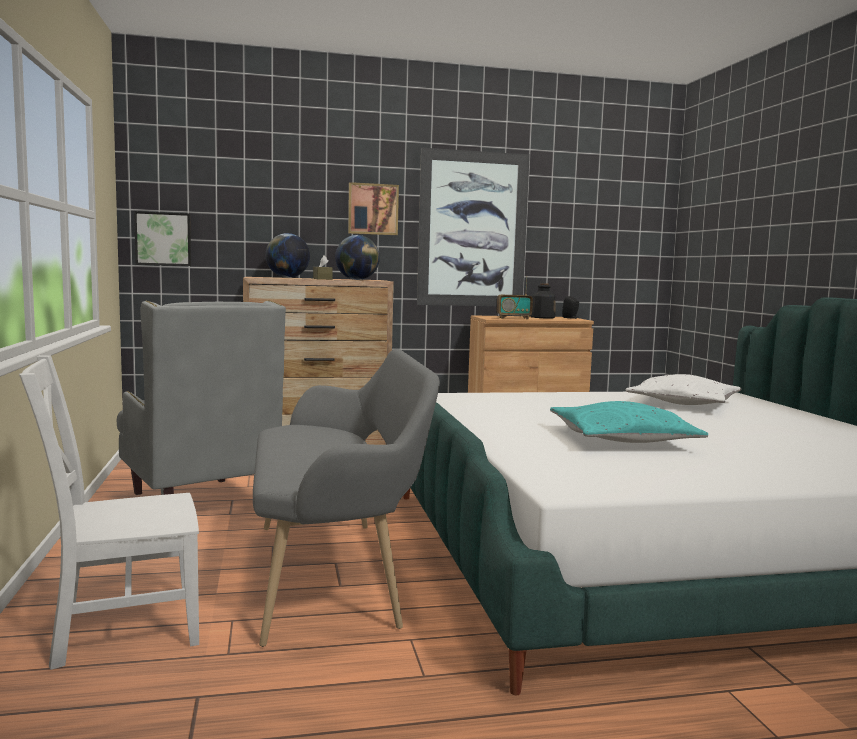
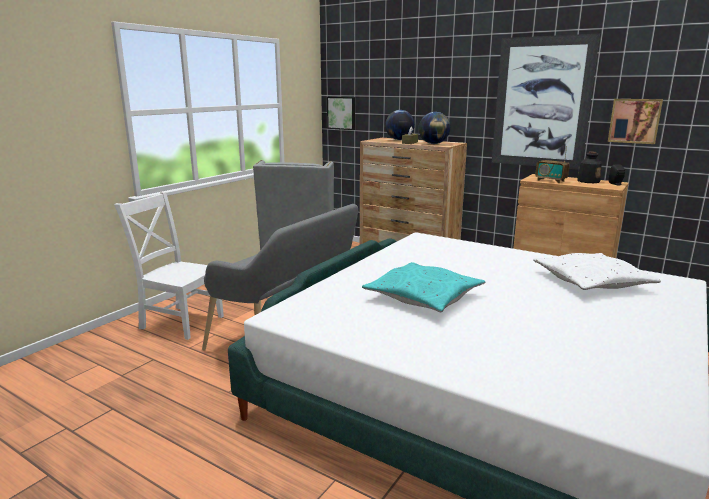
camera: 45 degrees right, 10 degrees up
(373, 209) = (463, 89): picture -> picture (634, 121)

